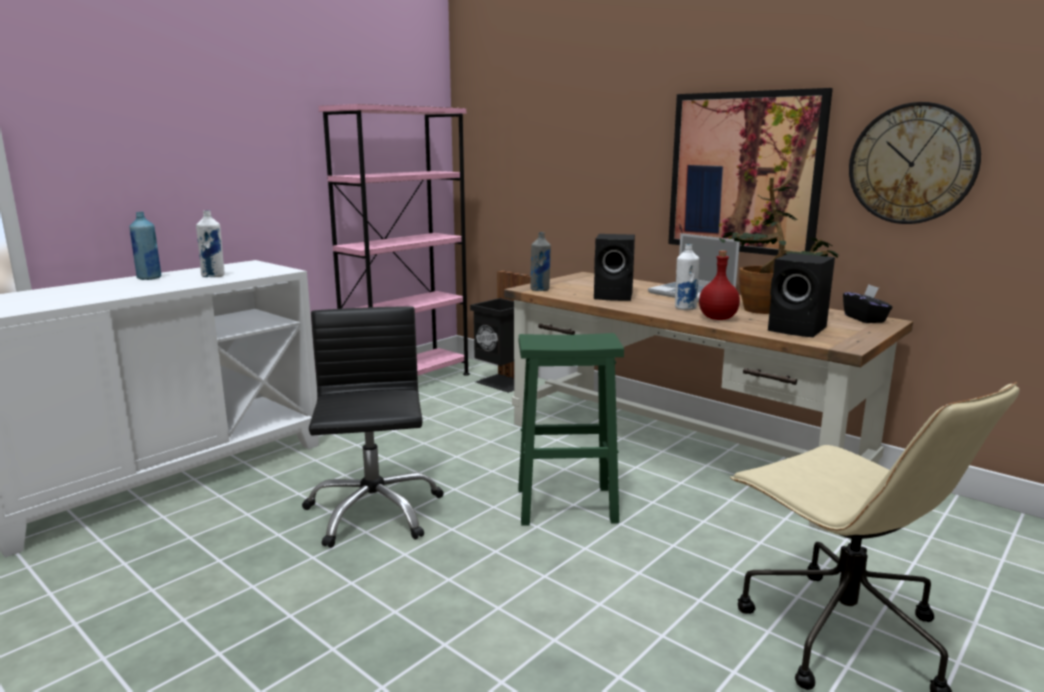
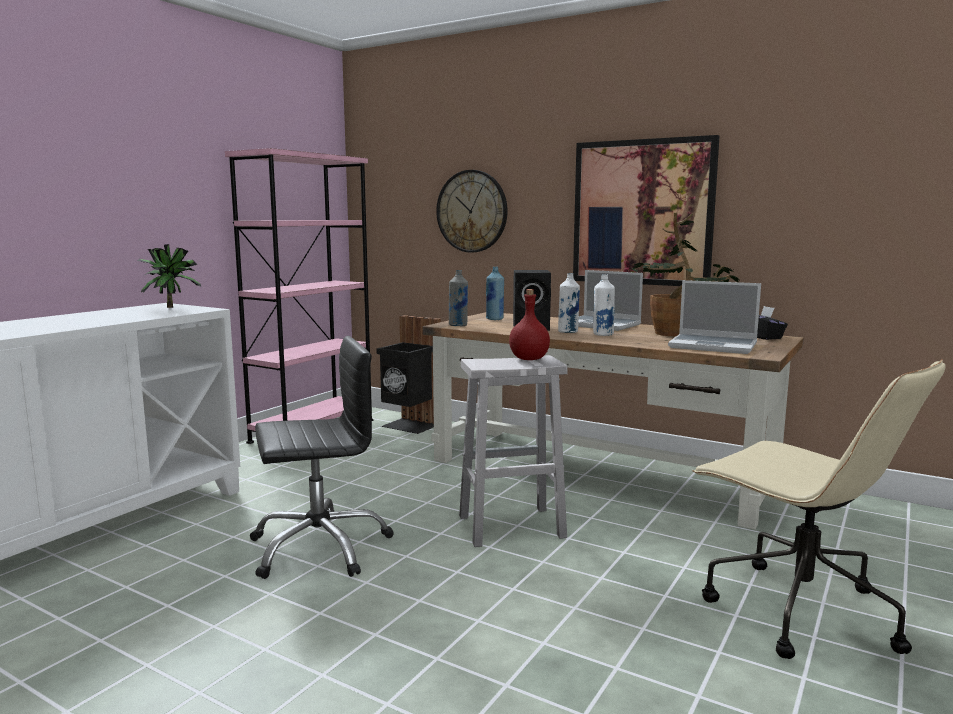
camera: 10 degrees left, 5 degrees down
(149, 278) = (62, 318): blue bottle -> blue bottle (494, 319)
(213, 276) = (133, 315): white bottle -> white bottle (568, 332)
(255, 267) = (171, 307): none -> potted plant
(373, 512) = (319, 547): black office chair -> black office chair turned 90 degrees clockwise
(564, 505) = (509, 527): green stool -> white stool
(717, 318) = (637, 340): red bottle -> red bottle (528, 359)
(799, 330) = (714, 346): black speaker -> laptop
(912, 164) = (793, 199): wall clock -> wall clock (472, 211)

